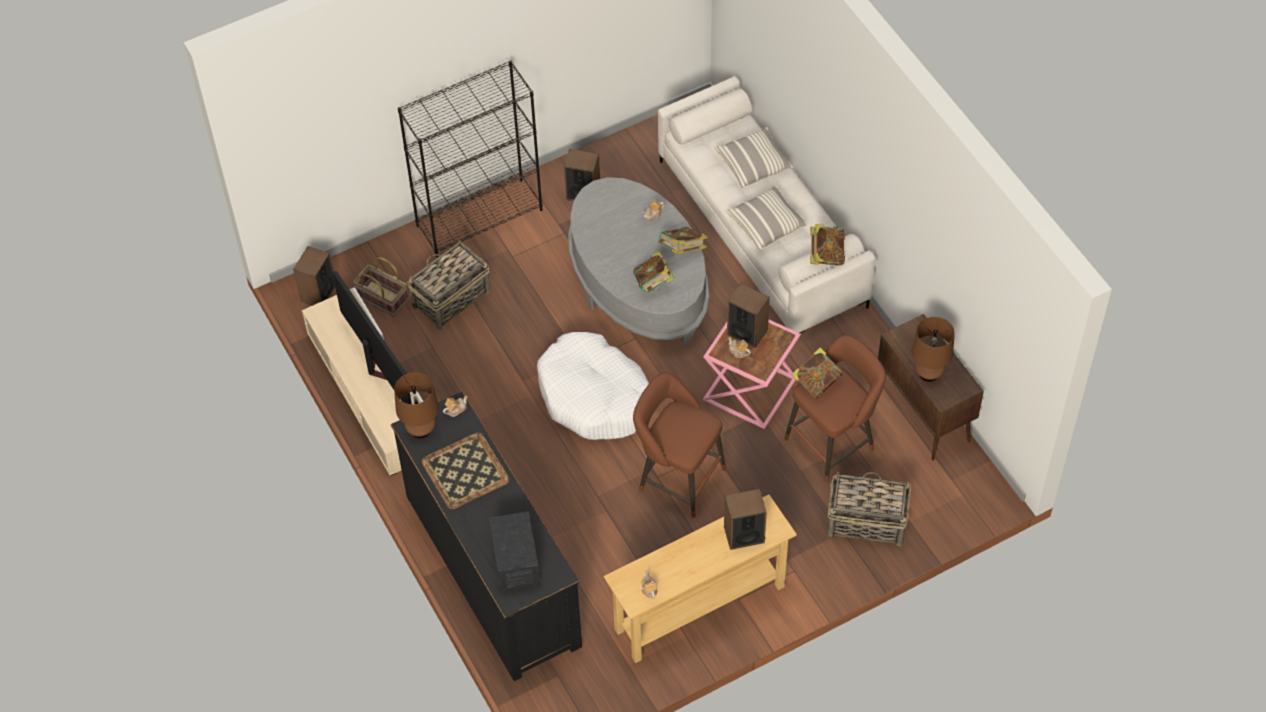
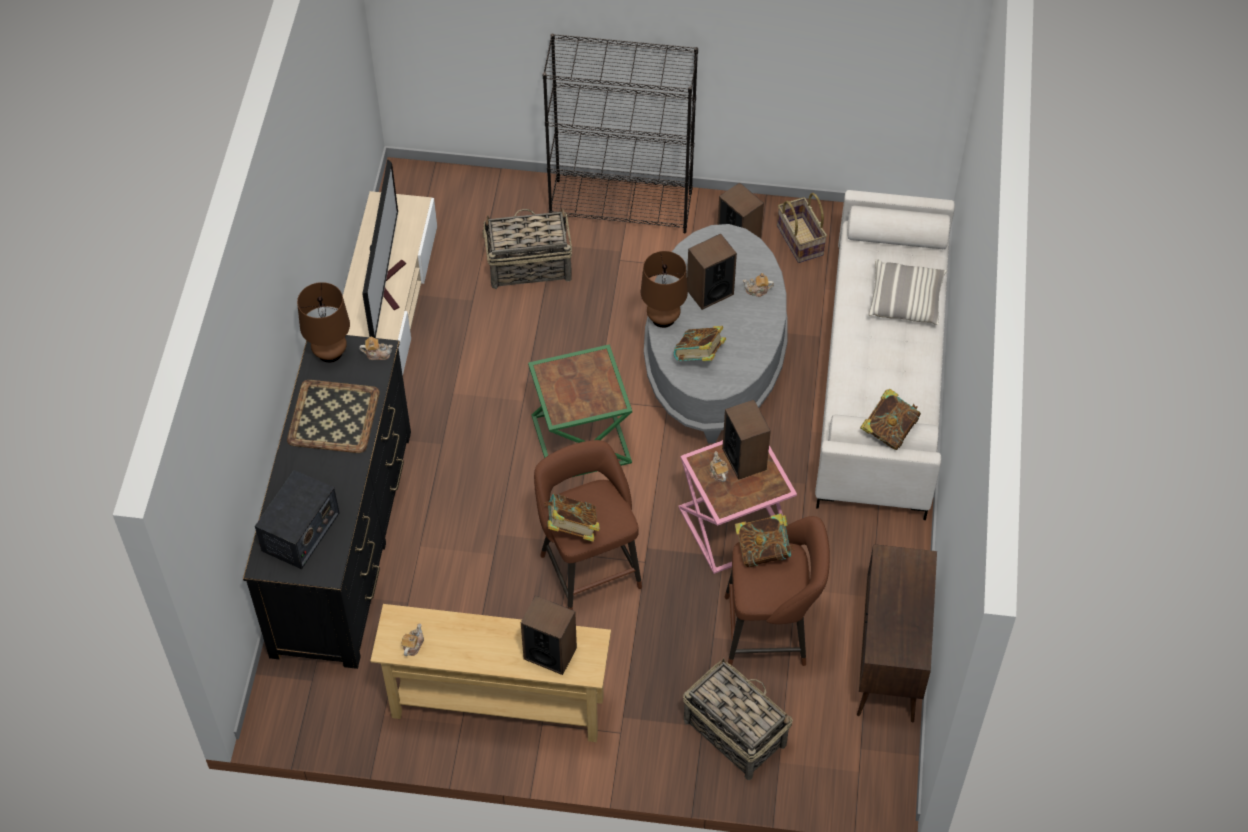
camera: 35 degrees right, 0 degrees up
(318, 293) = (416, 190): speaker -> speaker (709, 292)
(382, 299) = (467, 229): basket -> basket (799, 240)
(595, 396) = (579, 439): white dog bed -> green side table
(682, 250) = (755, 341): book -> book (572, 528)
(766, 224) = (866, 367): pillow -> none
(928, 373) = (888, 615): brown table lamp -> brown table lamp (663, 318)

